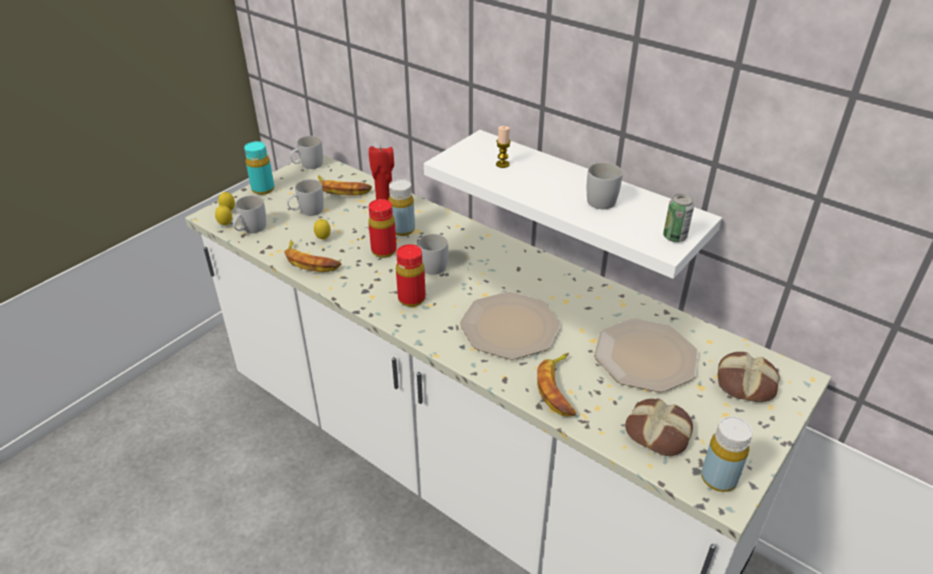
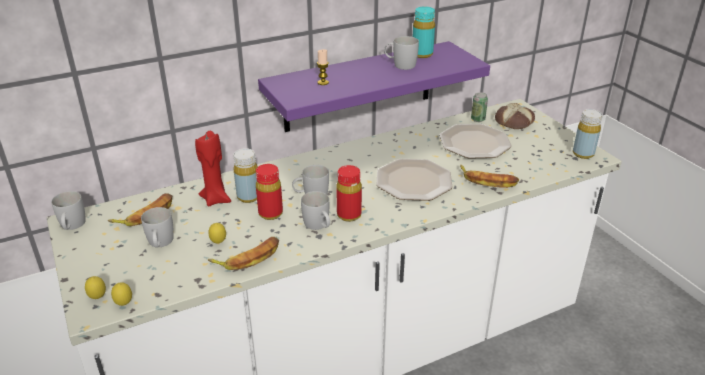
camera: 65 degrees left, 5 degrees down
(250, 229) = (152, 287): white mug -> white mug (318, 226)
(263, 189) = (82, 265): turquoise bottle -> turquoise bottle (422, 54)
(586, 203) = (359, 87): white shelf -> purple shelf
(659, 432) = (541, 159): bread -> none
(674, 237) = (461, 57): can -> can (478, 119)

